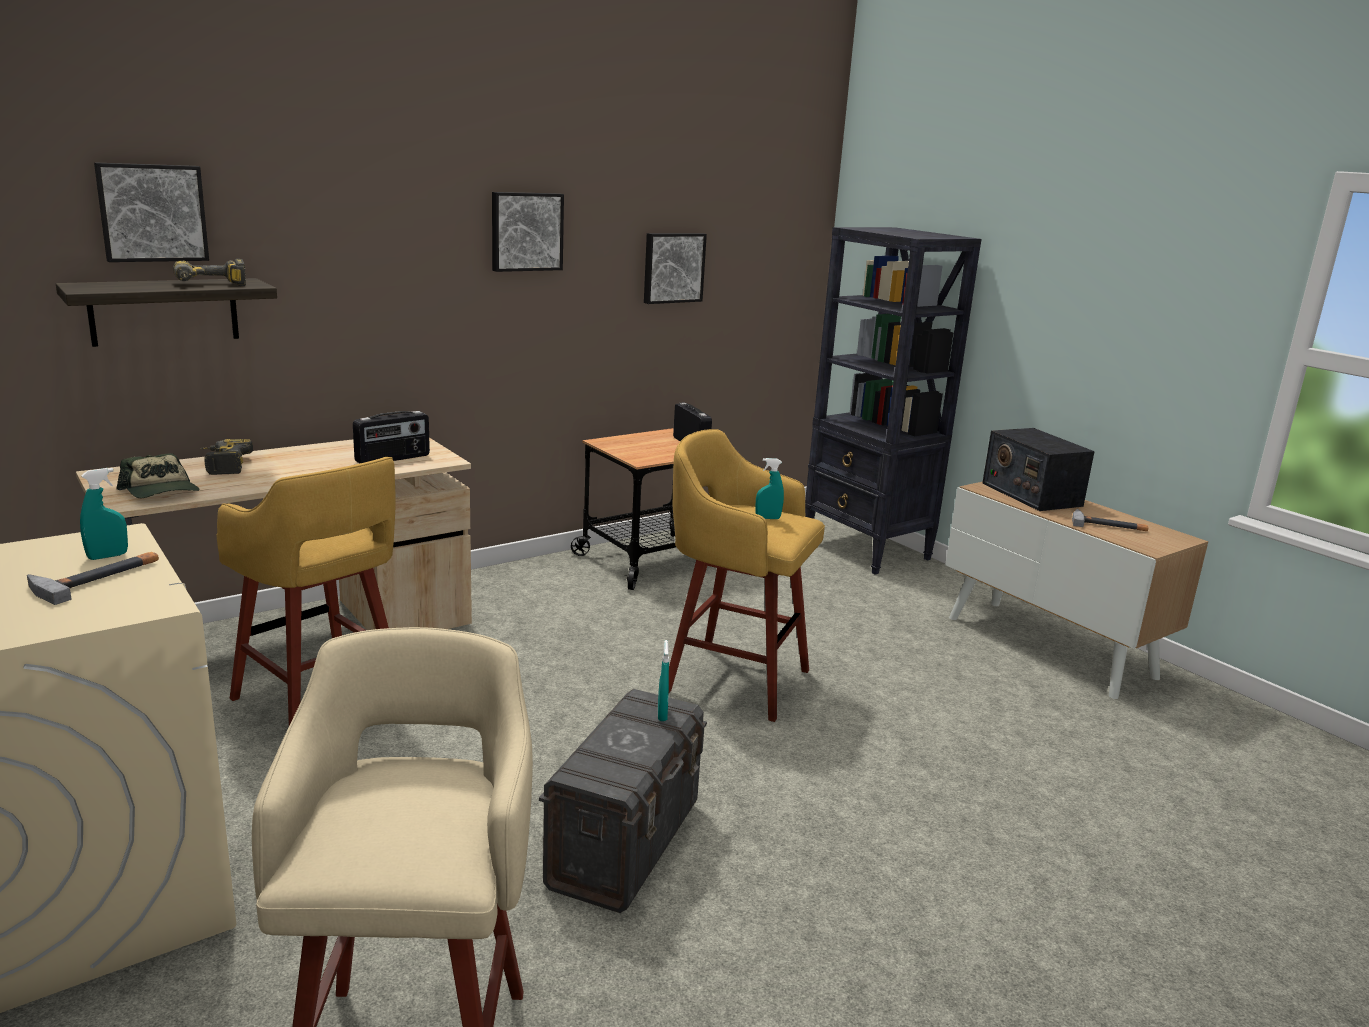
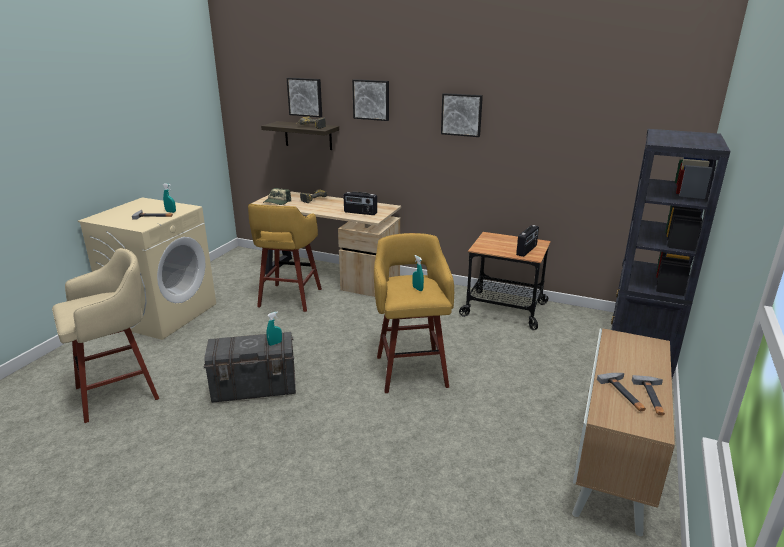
camera: 60 degrees right, 5 degrees up
(672, 267) = (559, 143): picture -> picture (371, 99)
(1031, 494) = (637, 354): radio -> none
(1122, 519) = (653, 398): none -> hammer

